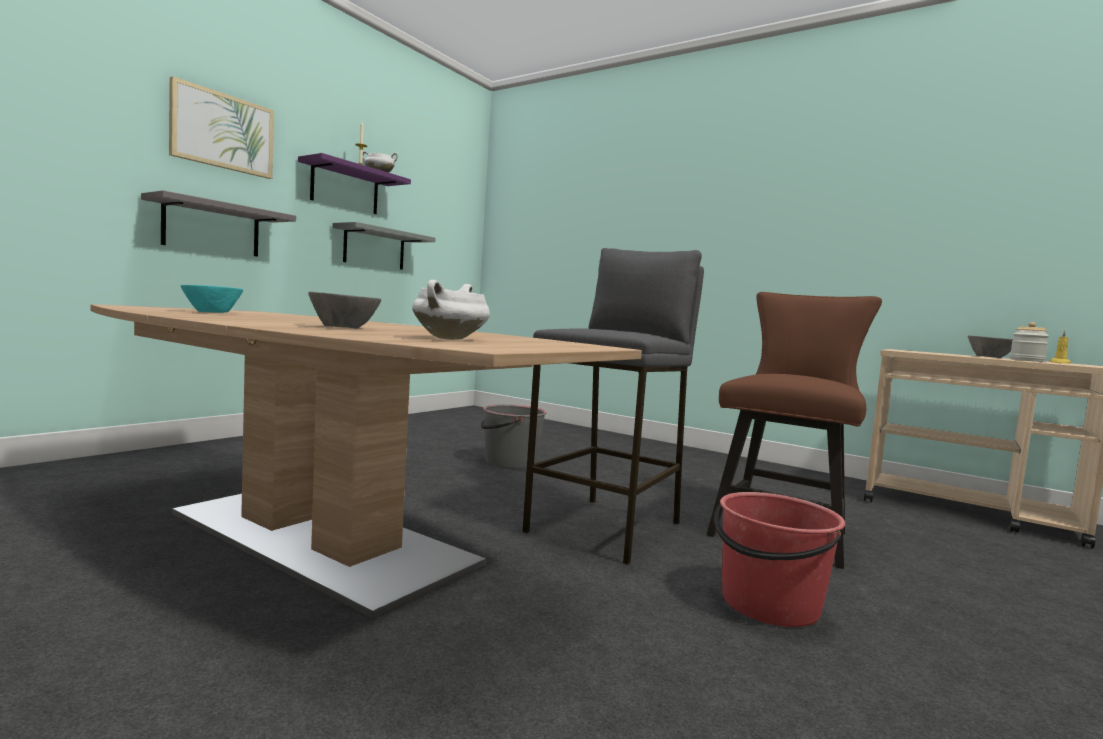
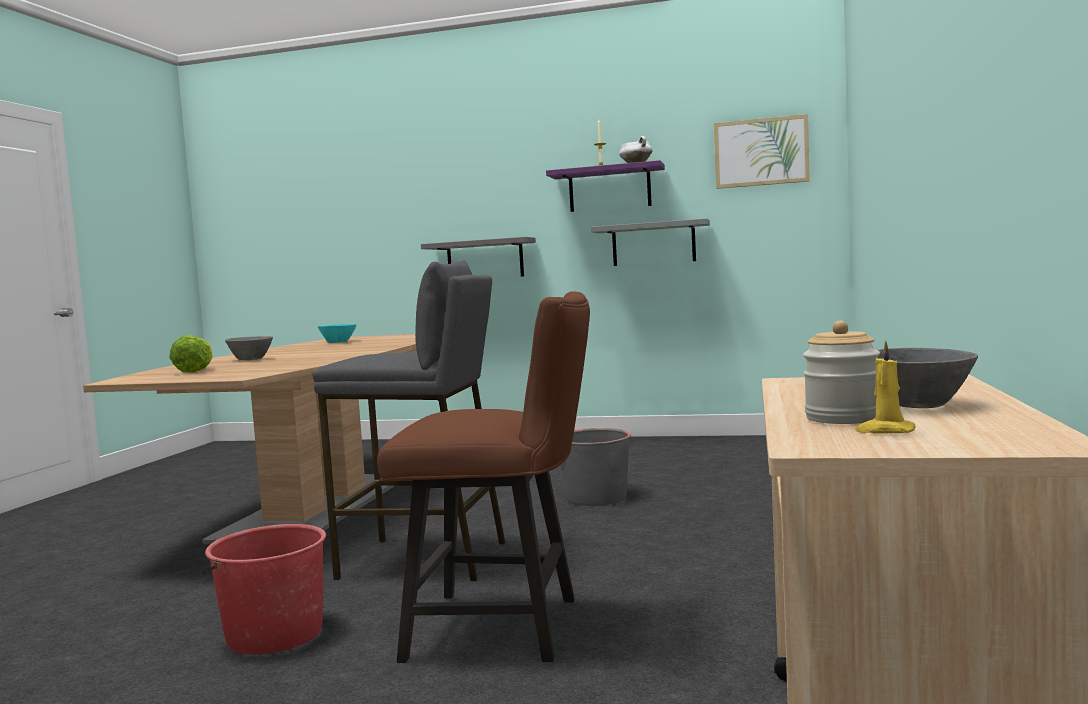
camera: 70 degrees right, 0 degrees up
(223, 131) = (487, 177): picture -> picture (761, 152)
(450, 339) = (195, 371): white cooking pot -> lettuce

